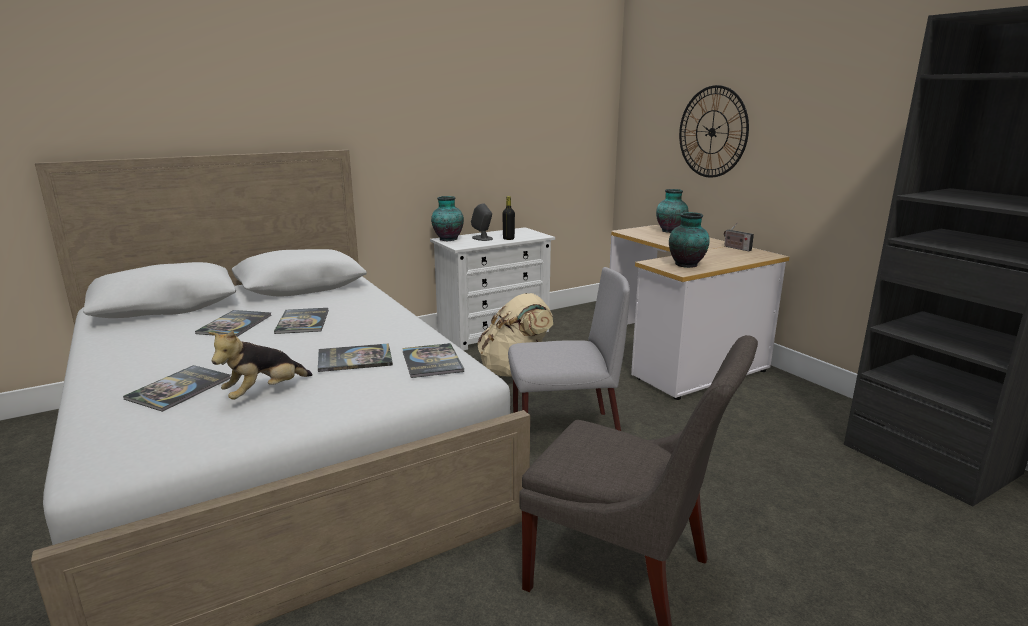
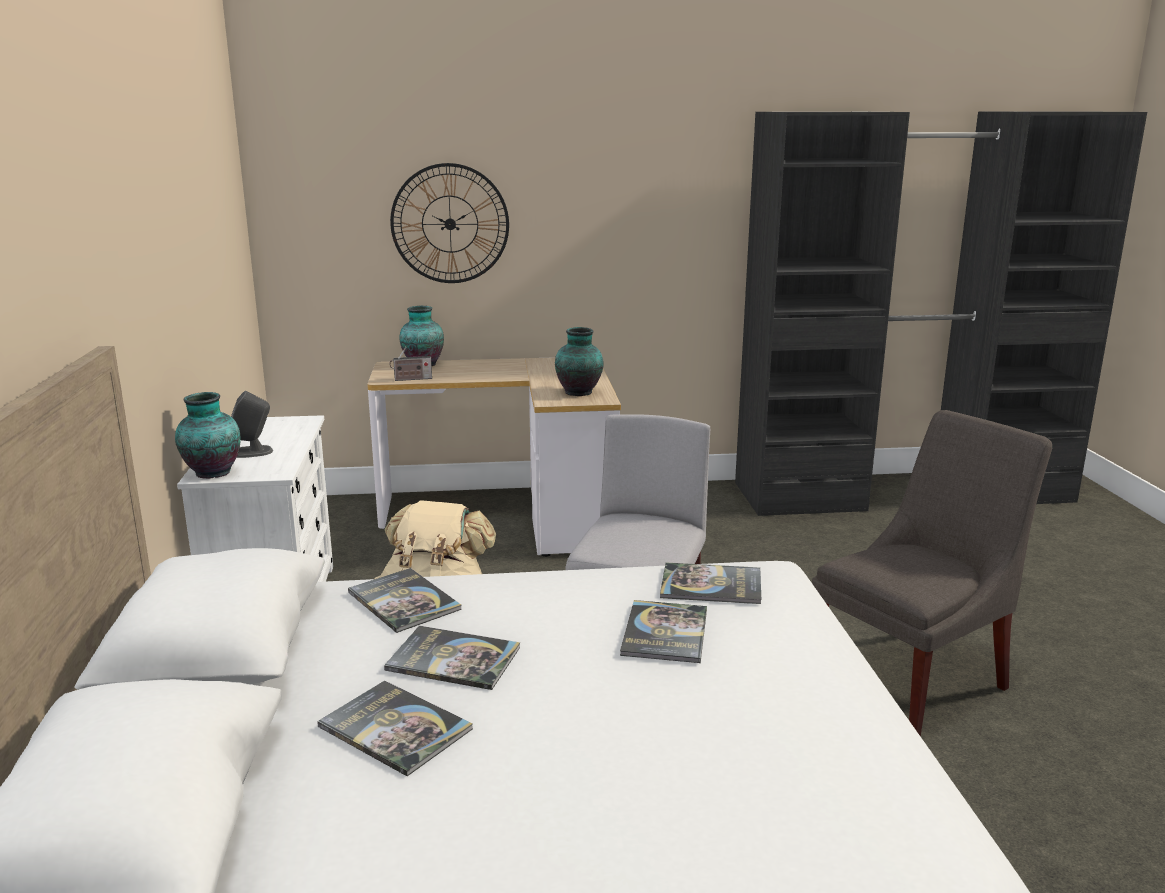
camera: 65 degrees left, 0 degrees up
(179, 389) = (693, 790): book -> book (404, 601)
(264, 393) = (752, 711): plush toy -> none
(508, 239) = (286, 439): black bottle -> none
(736, 248) = (540, 362): radio -> radio (411, 379)

